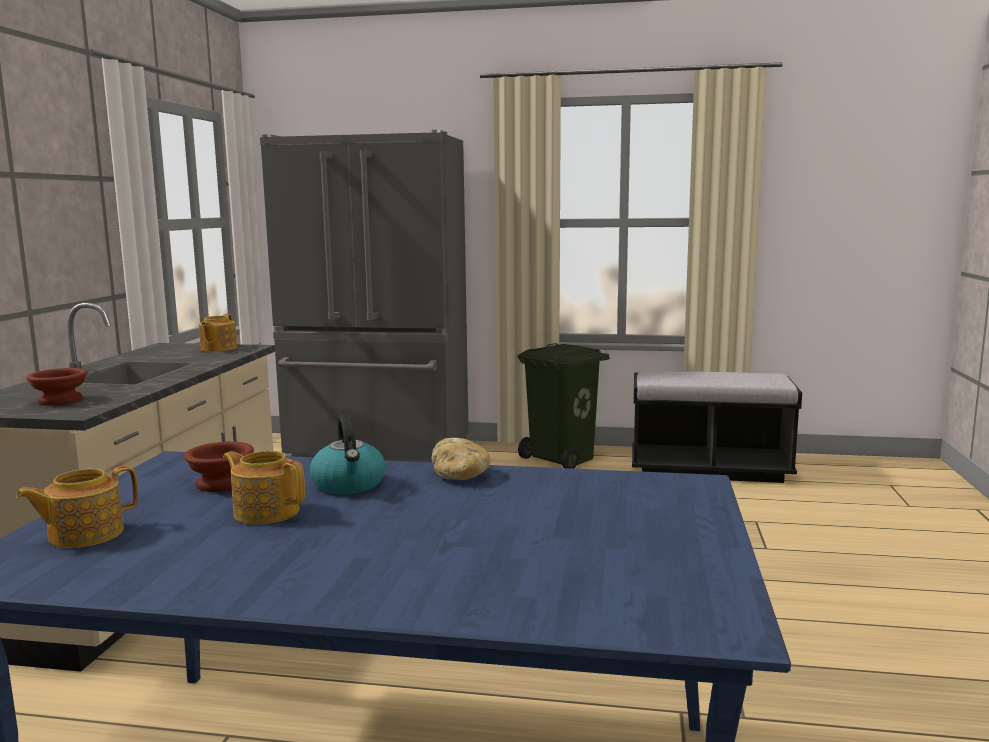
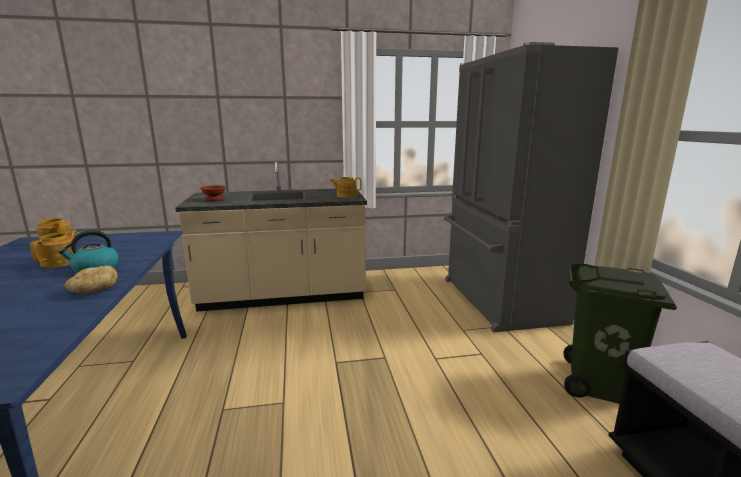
camera: 70 degrees right, 5 degrees up
(220, 484) = (115, 247): brown bowl -> none

